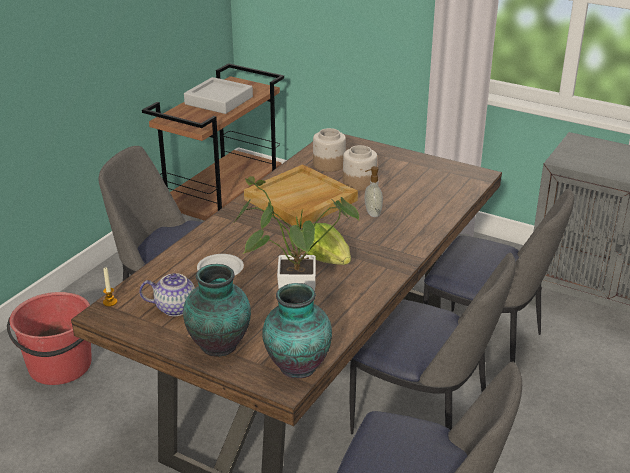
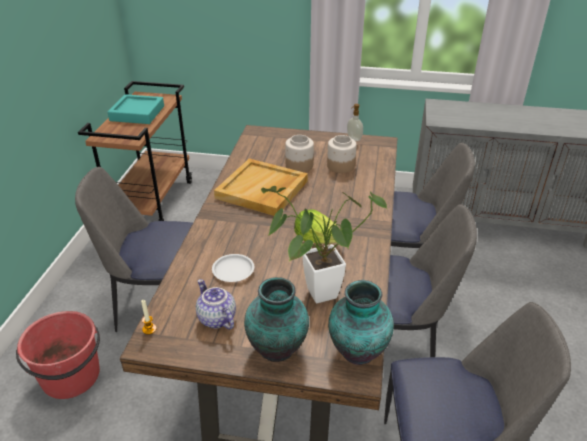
camera: 20 degrees left, 5 degrees up
(176, 307) = (216, 319): teapot -> teapot turned 105 degrees counterclockwise
(219, 100) = (137, 113): grey tray -> turquoise tray
(328, 164) = (265, 154): jar -> jar (340, 166)
(372, 213) = (326, 190): soap dispenser -> soap dispenser (353, 139)

